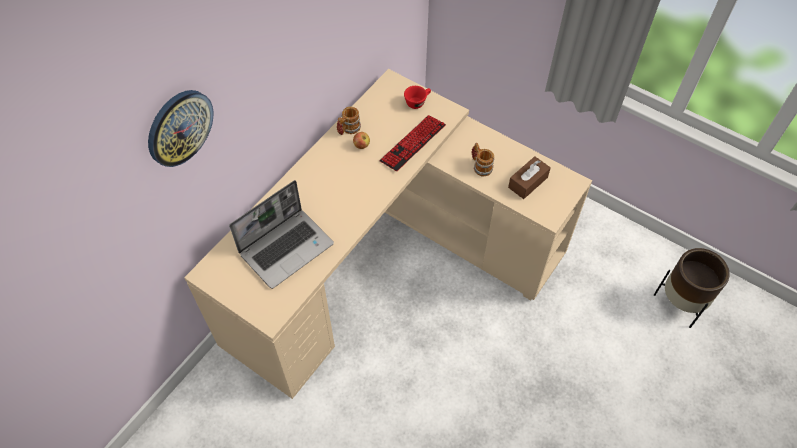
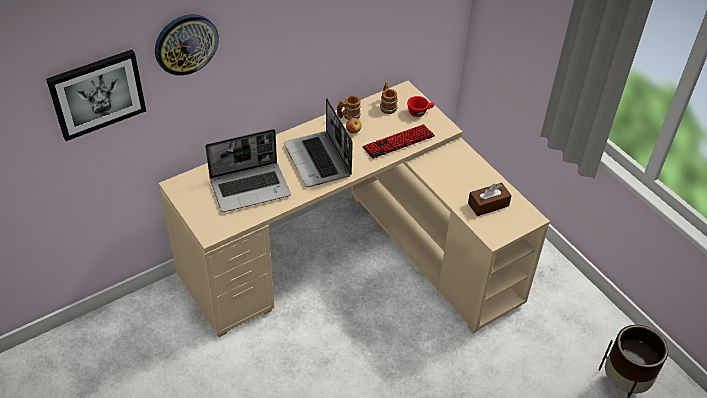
camera: 20 degrees right, 10 degrees down
(99, 223) = (97, 93): none -> picture
(342, 192) = (318, 161): none -> laptop
(480, 166) = (451, 179): mug -> mug (387, 106)

